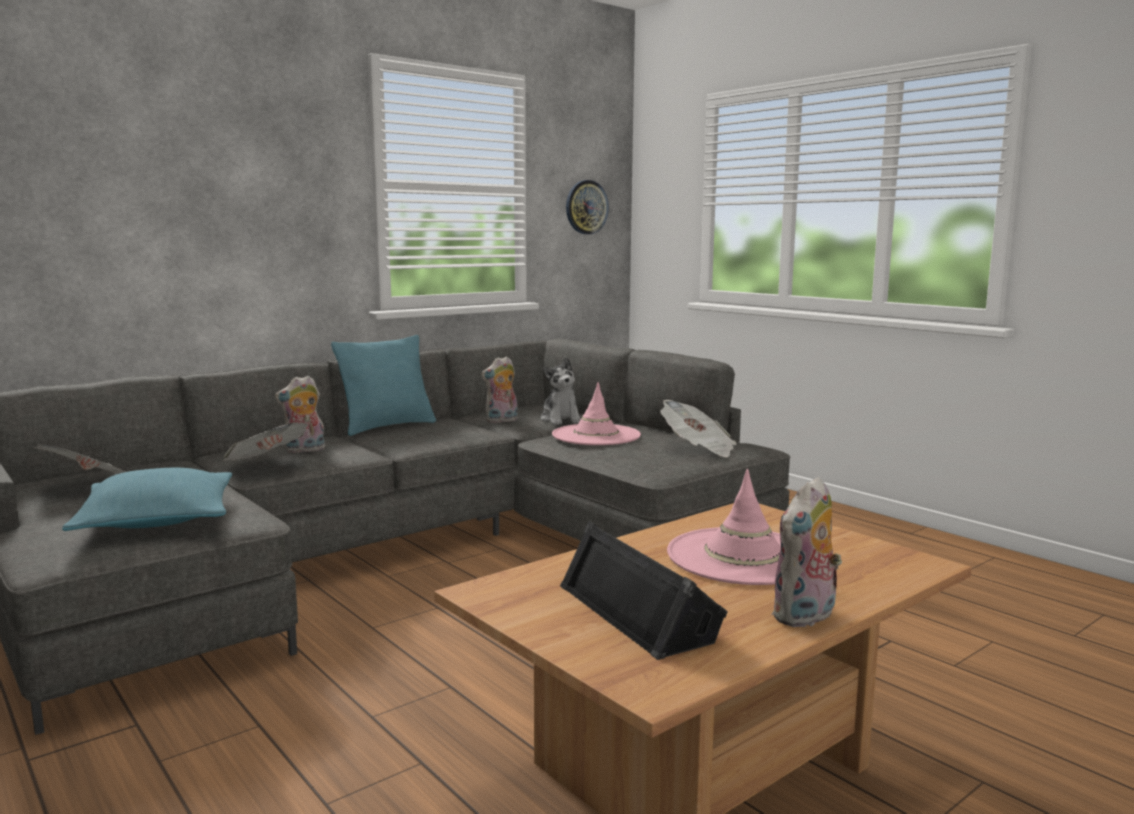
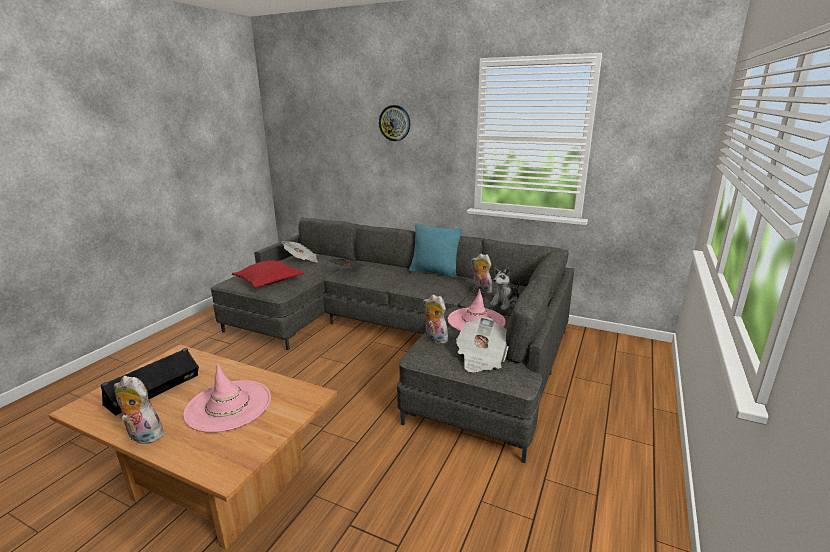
camera: 65 degrees right, 10 degrees up
(157, 520) = (269, 281): turquoise pillow -> red pillow
(304, 450) = (375, 271): plush toy -> plush toy (434, 339)
(586, 207) = (654, 153): wall clock -> wall clock (395, 123)

